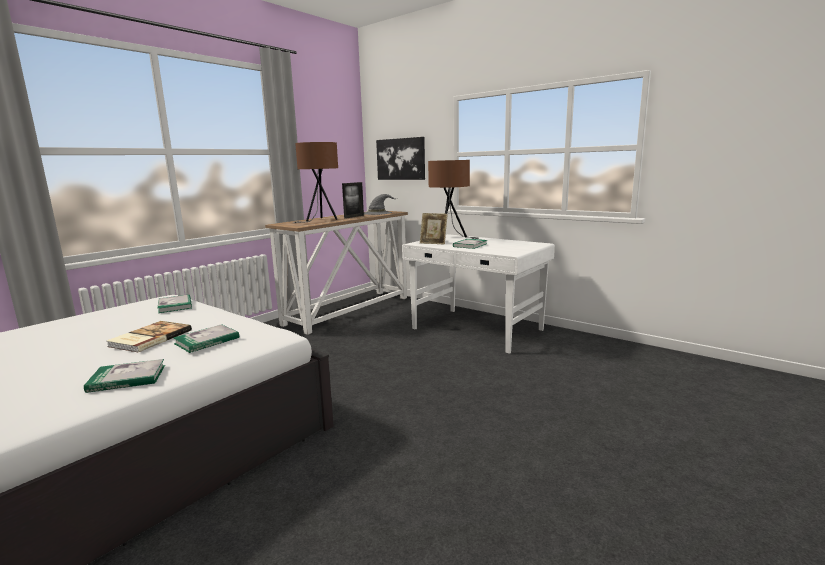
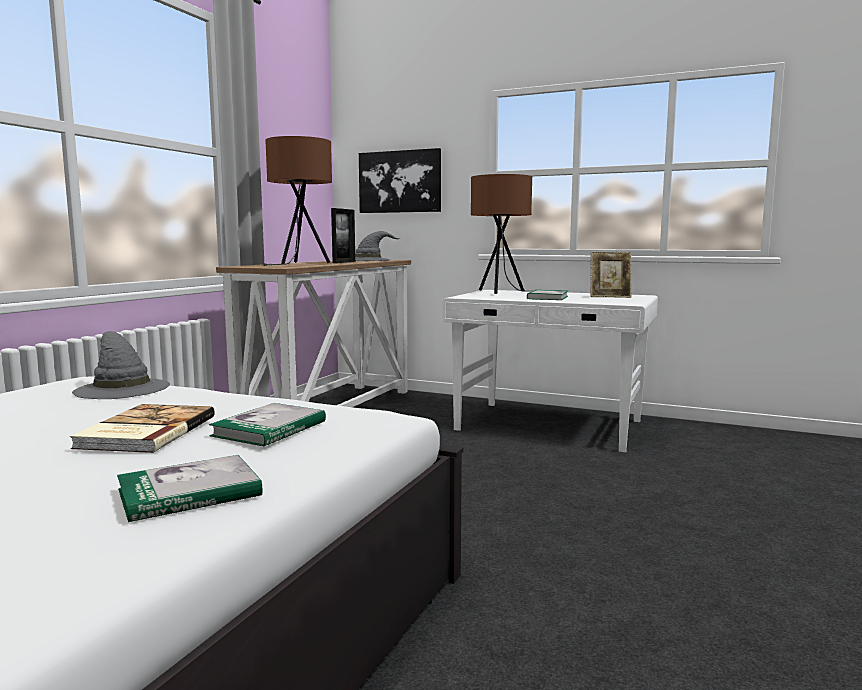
camera: 15 degrees left, 5 degrees down
(175, 305) = (121, 388): book -> grey hat
(433, 243) = (488, 296): picture frame -> picture frame (609, 296)

